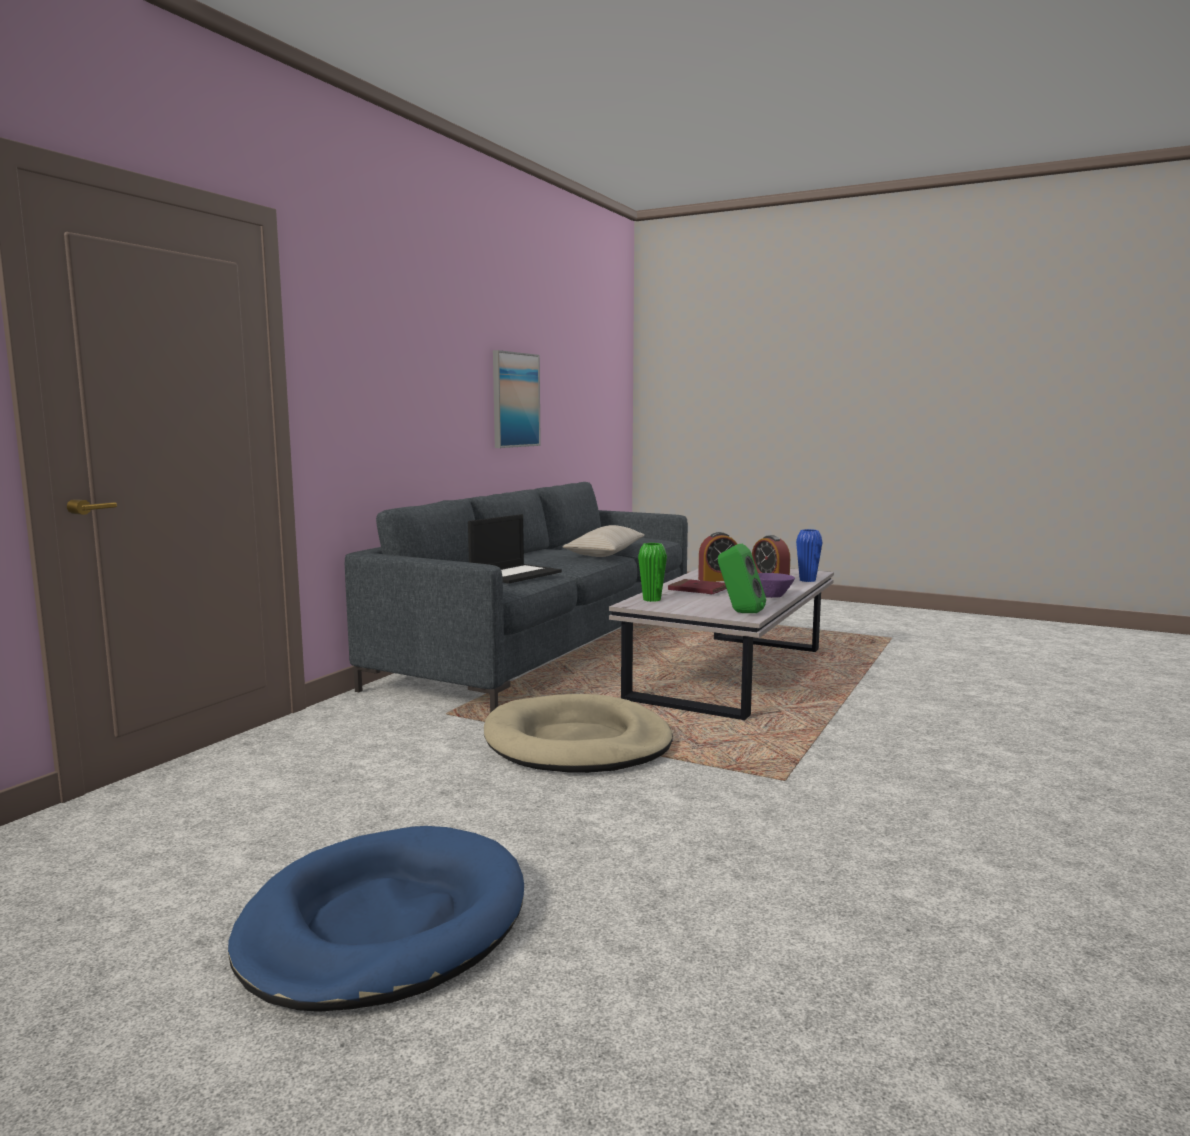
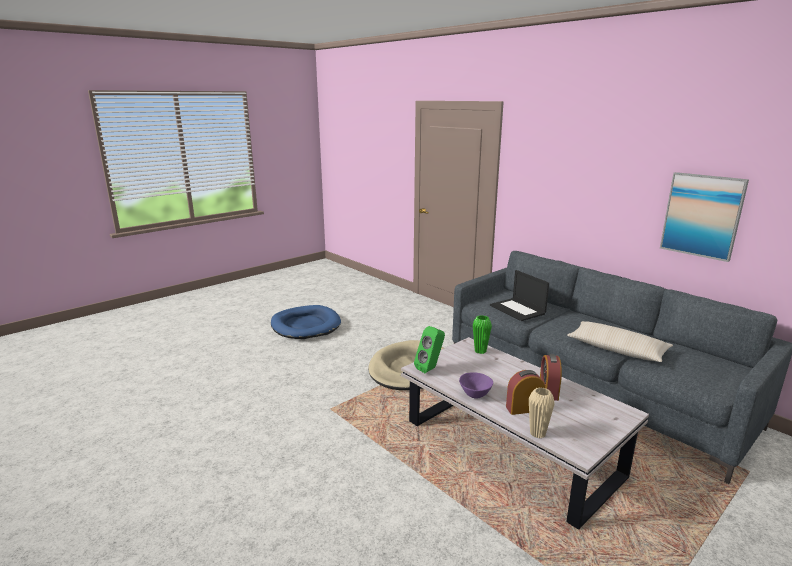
camera: 110 degrees right, 10 degrees up
(698, 590) = (506, 372): red book -> none
(807, 580) = (537, 433): blue vase -> beige vase

